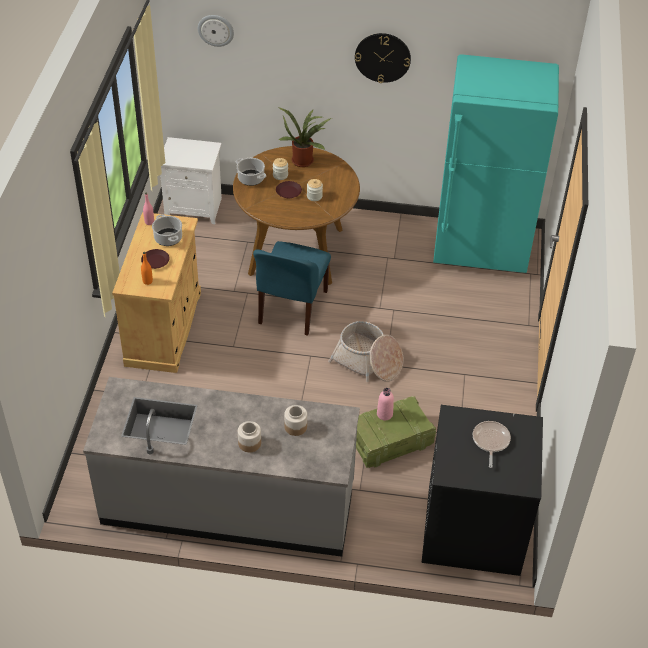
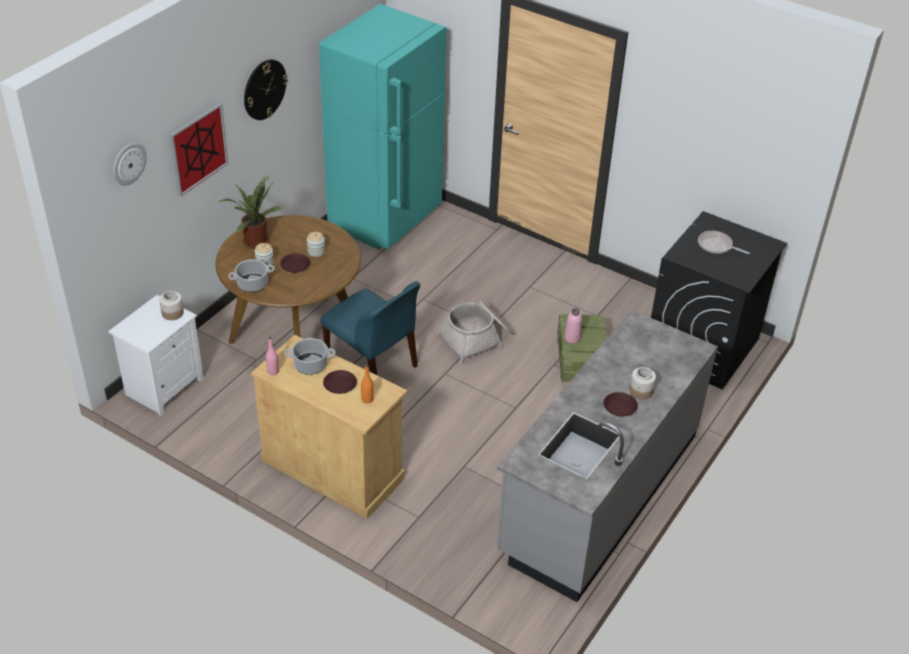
camera: 65 degrees left, 5 degrees down
(220, 434) = (619, 407): none -> brown plate
(293, 62) = (198, 149): none -> picture
(295, 426) = (635, 355): jar -> jar (172, 313)

